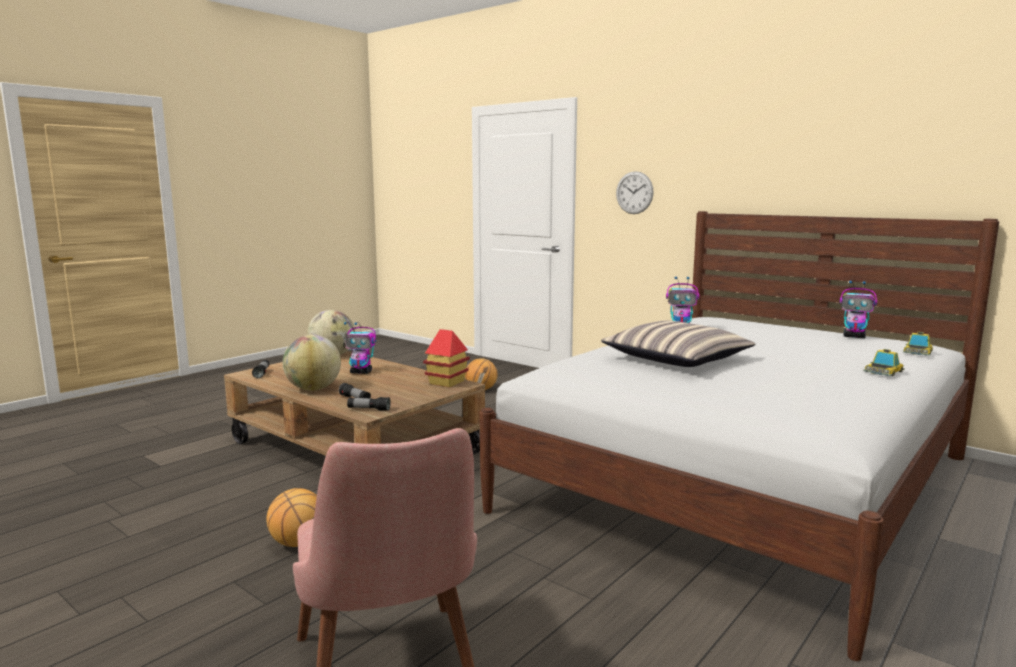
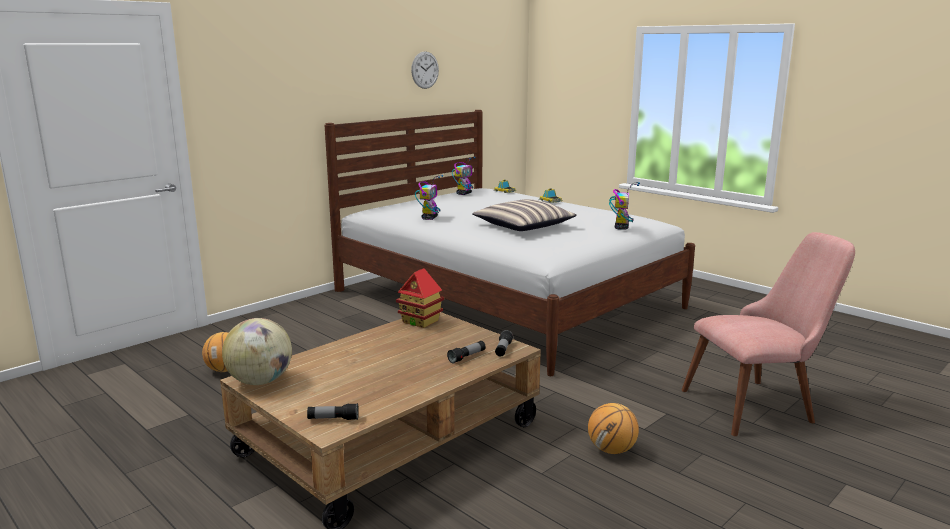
camera: 85 degrees left, 5 degrees up
(313, 389) = (424, 379): globe -> none
(361, 372) = (361, 359): toy robot -> toy robot (621, 227)
(634, 192) = (257, 111): wall clock -> wall clock (425, 70)

